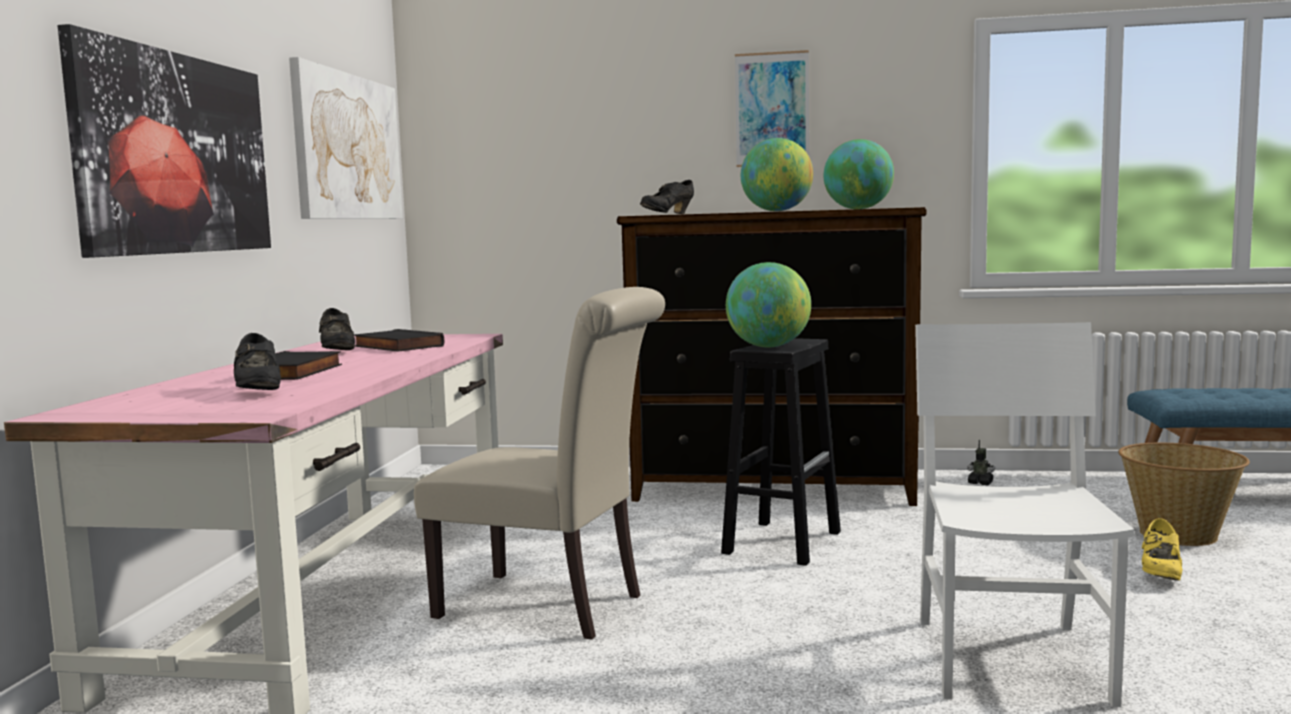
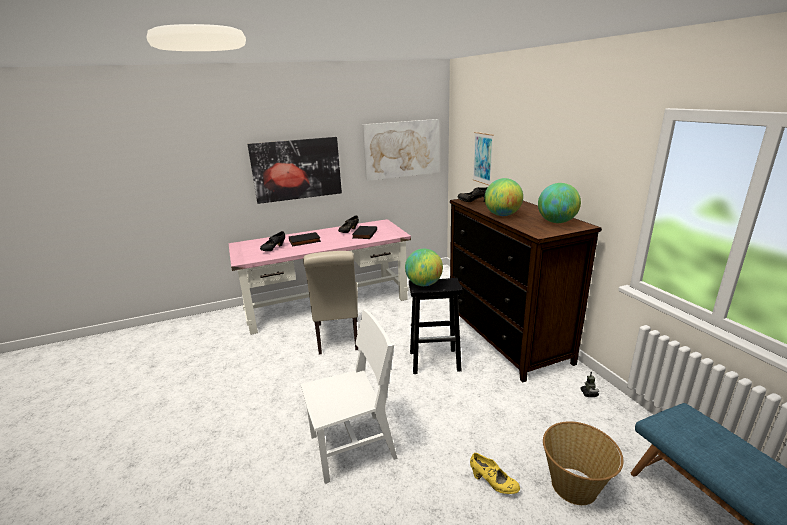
camera: 60 degrees right, 15 degrees up
(772, 109) = (555, 150): picture -> picture (483, 158)
(1160, 574) = (493, 483): yellow shoe -> yellow shoe turned 135 degrees counterclockwise

